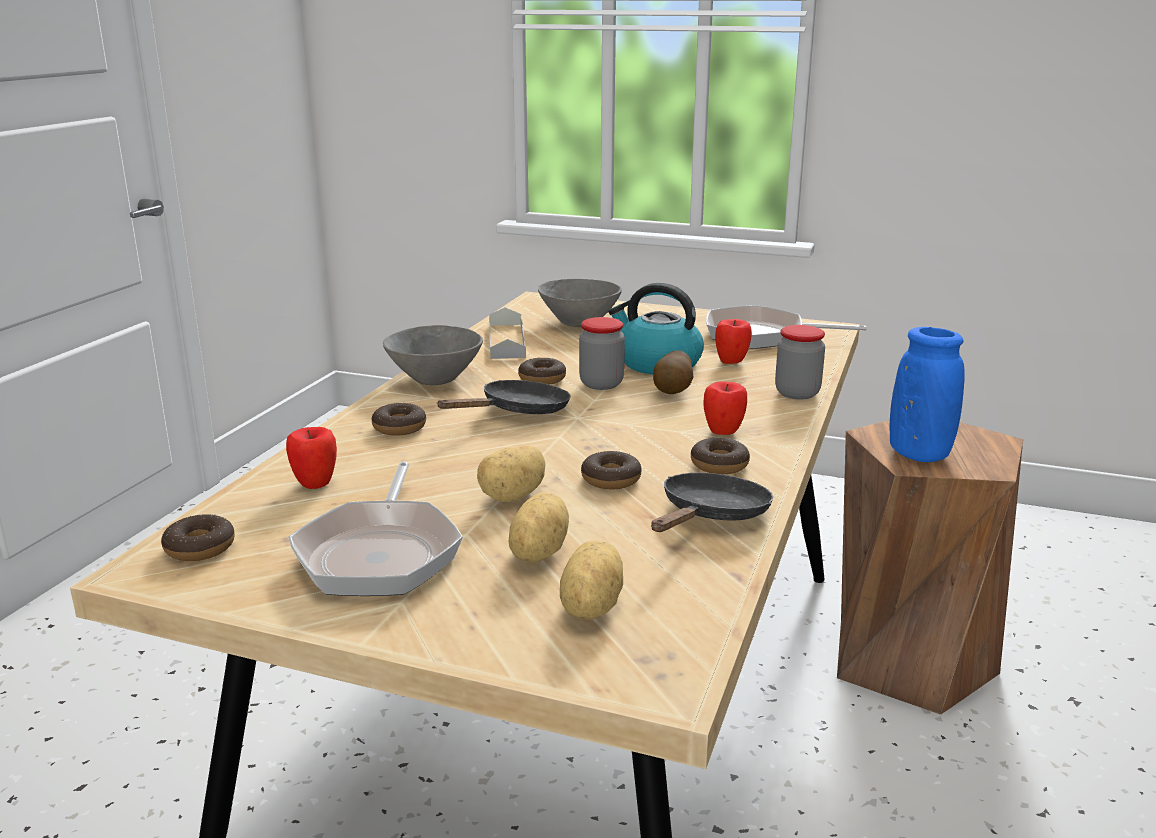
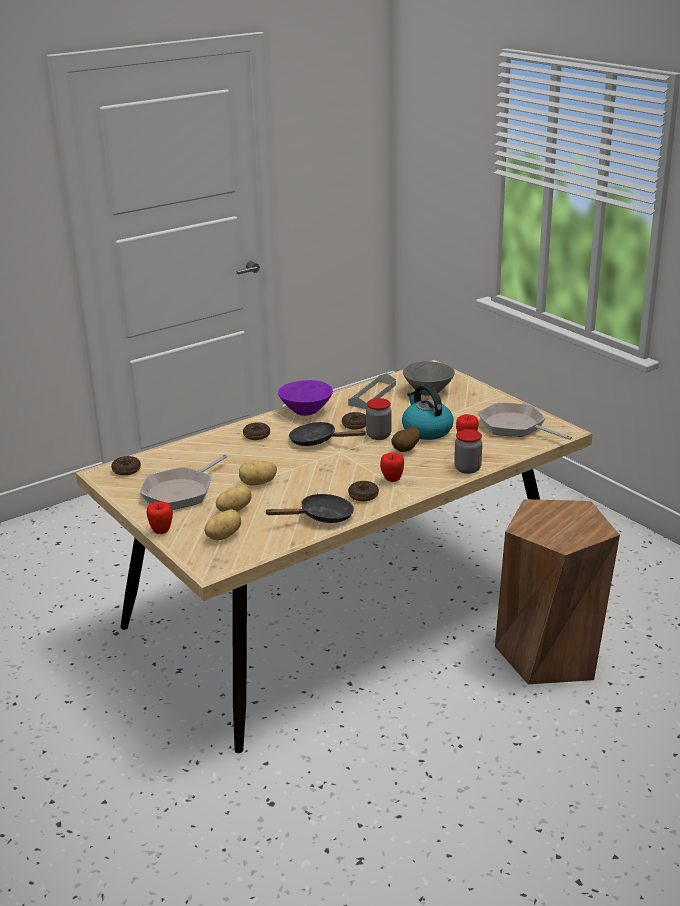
camera: 35 degrees right, 5 degrees up
(315, 484) = (193, 454): apple -> apple (161, 531)
(436, 378) = (307, 411): grey bowl -> purple bowl
(518, 411) = (317, 441): black frying pan -> black frying pan turned 150 degrees counterclockwise
(611, 479) = (307, 488): donut -> none
(919, 454) = (539, 524): blue vase -> none

